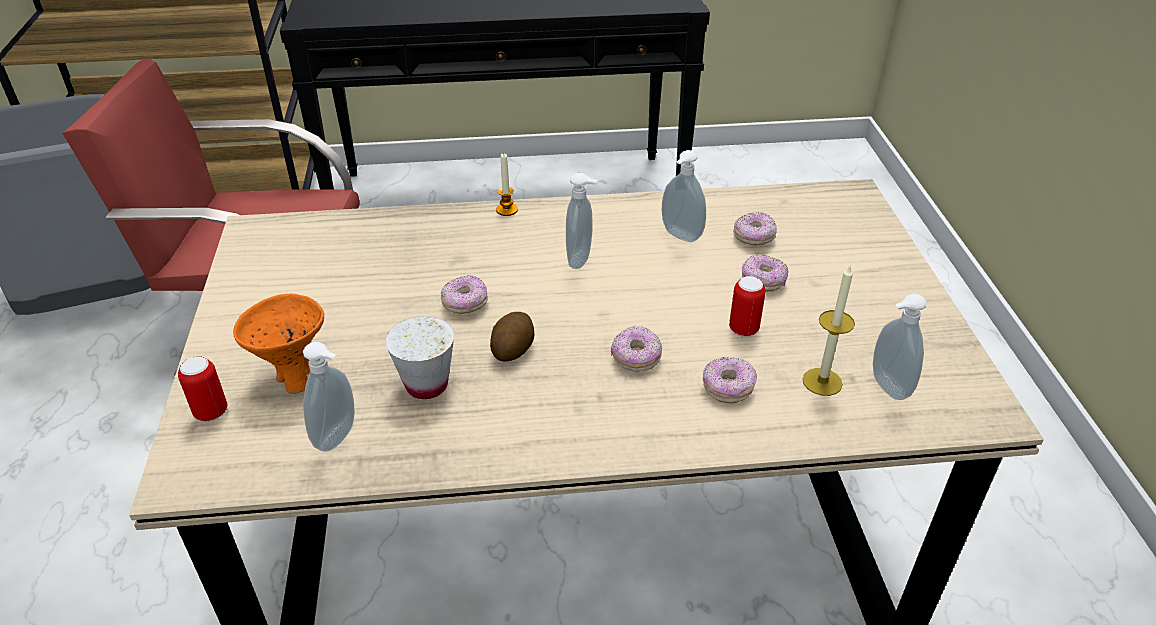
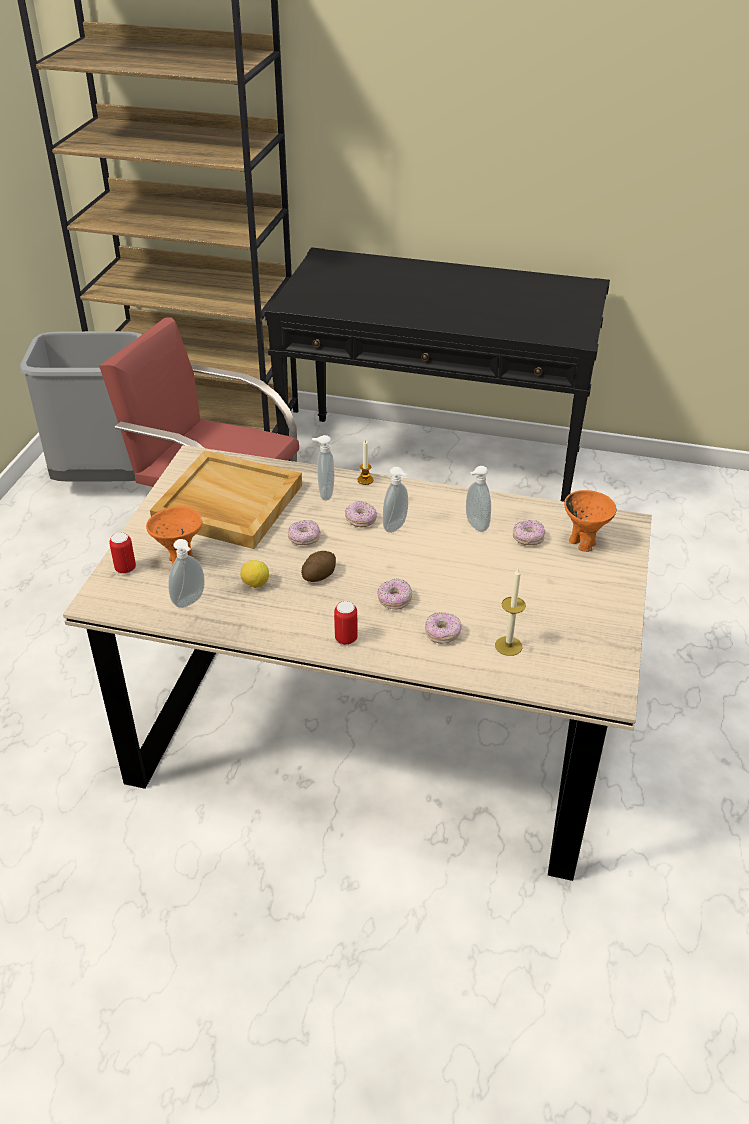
camera: 20 degrees right, 0 degrees up
(330, 281) = (227, 504): none -> beige tray
(426, 385) = (255, 584): white cup -> lemon
(743, 329) = (478, 599): can -> can (346, 639)
(763, 282) = (513, 571): donut -> donut (361, 520)
(821, 228) = (583, 543): none -> orange bowl
(886, 387) = (550, 660): soap dispenser -> soap dispenser (324, 493)

